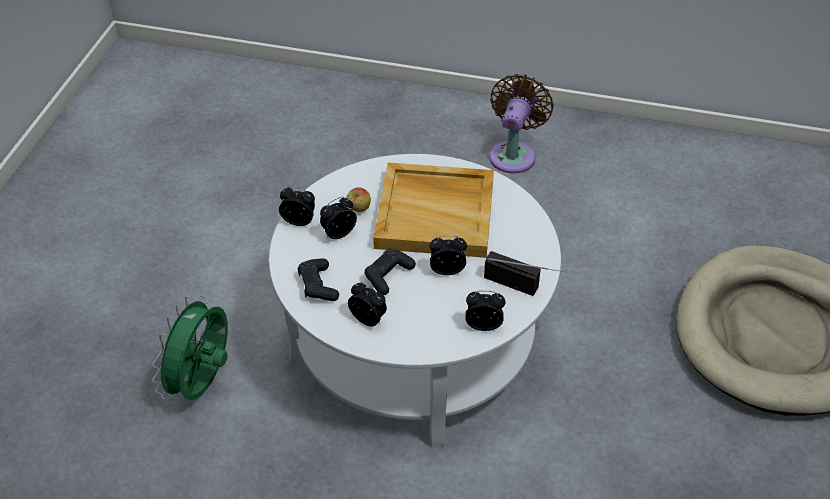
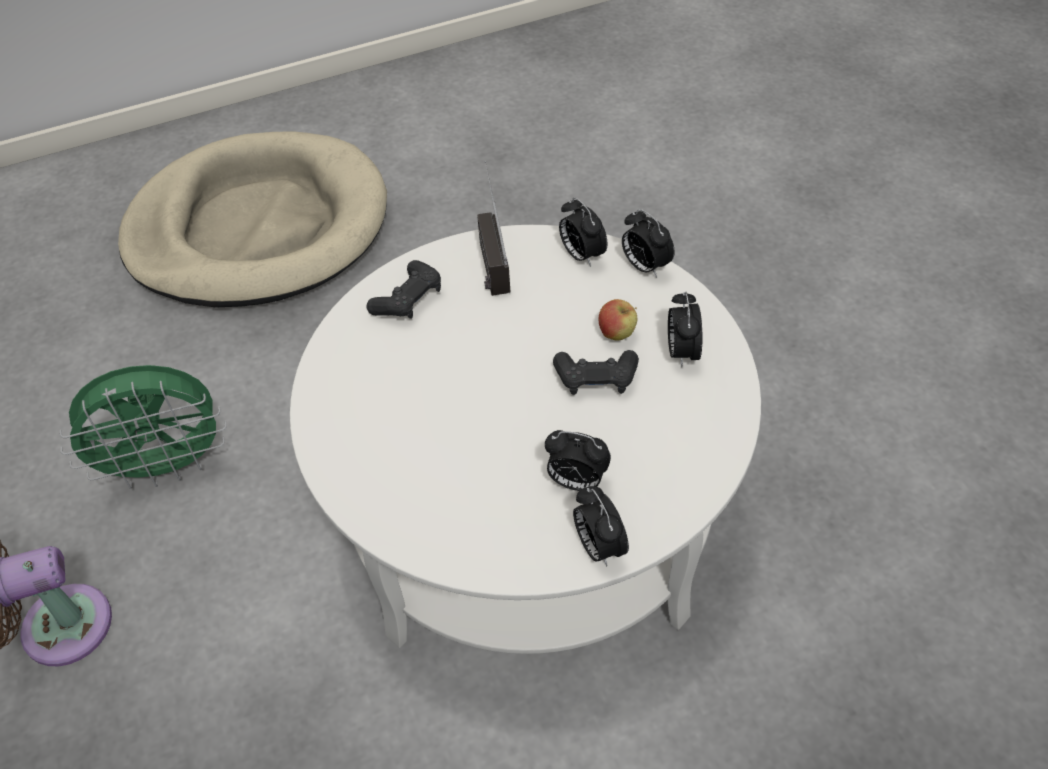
camera: 125 degrees left, 5 degrees up
(203, 384) = (817, 694): green fan -> green fan (167, 466)
(318, 285) = (687, 436): black game controller -> black game controller (408, 299)
(359, 209) = (508, 491): apple -> apple (617, 334)
(436, 213) = (436, 401): beige tray -> none
(447, 270) = (529, 331): alarm clock -> alarm clock (644, 266)

